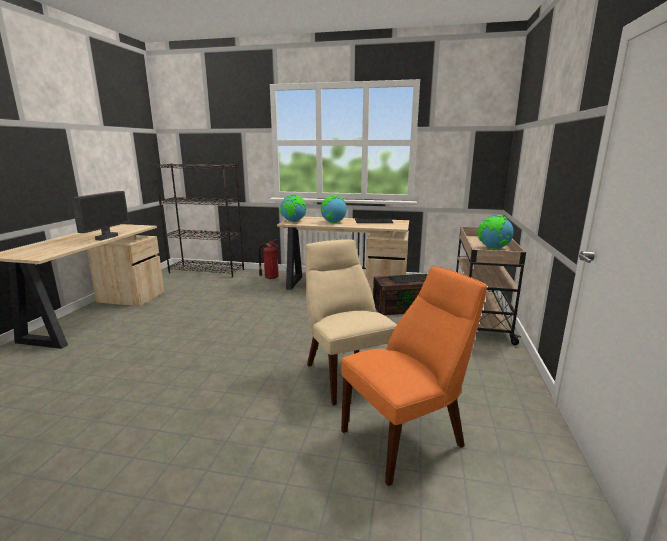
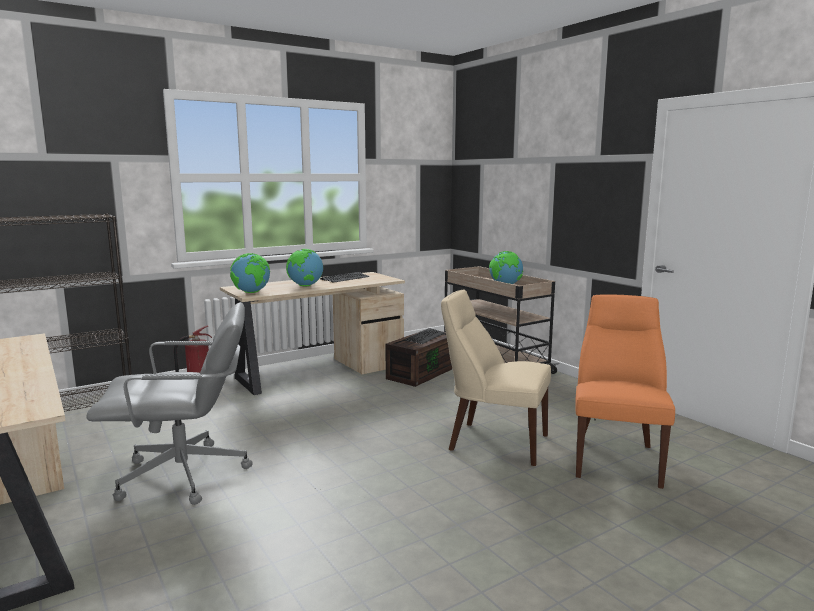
camera: 45 degrees left, 5 degrees down
(106, 237) = (32, 364): monitor -> none
(178, 319) = (185, 476): none -> grey office chair

